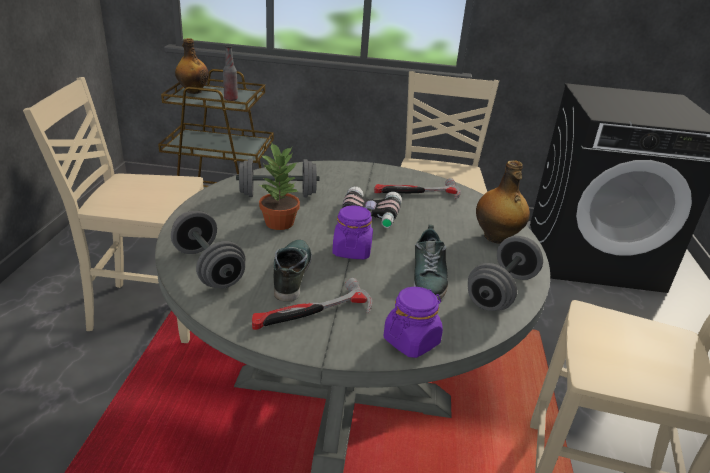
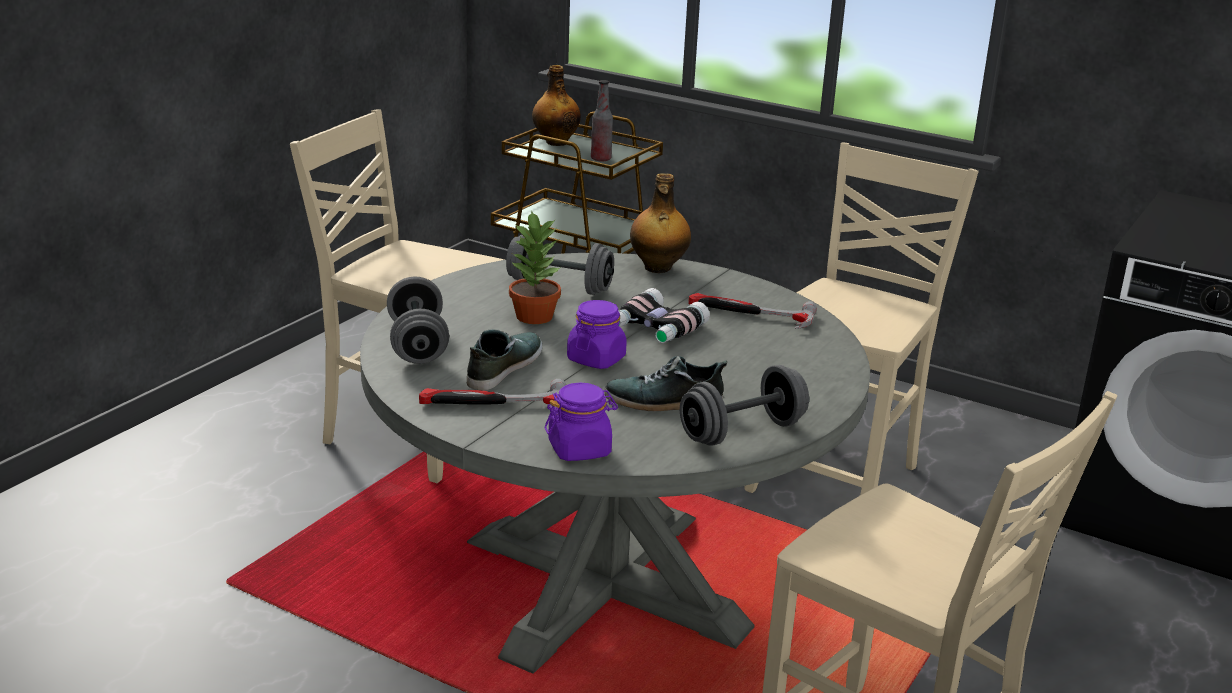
camera: 25 degrees right, 5 degrees down
(429, 277) = (664, 401): shoe -> shoe turned 60 degrees clockwise
(496, 238) = (805, 381): bottle -> bottle (657, 268)

